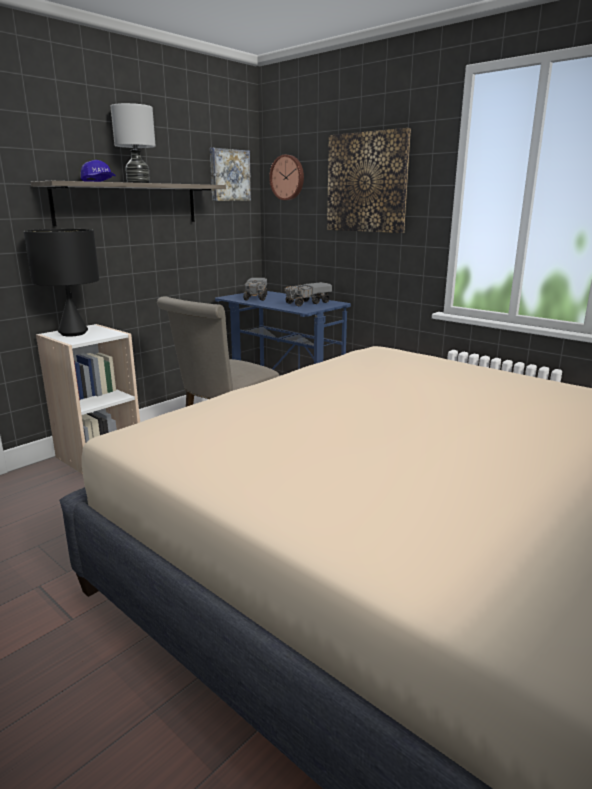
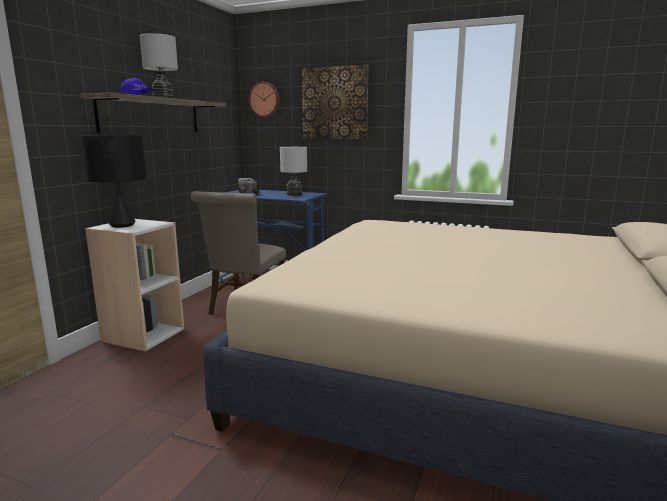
camera: 20 degrees left, 5 degrees down
(229, 175) = (218, 96): picture -> none
(307, 303) = (294, 194): toy truck -> grey table lamp

